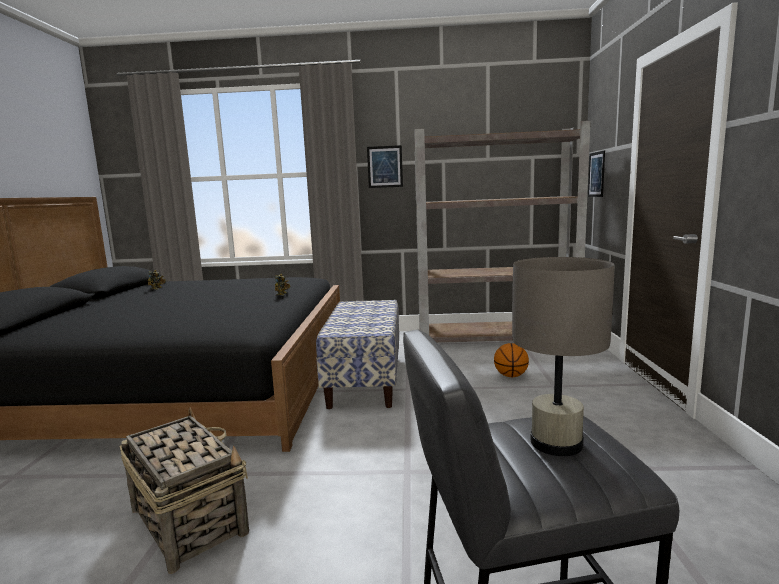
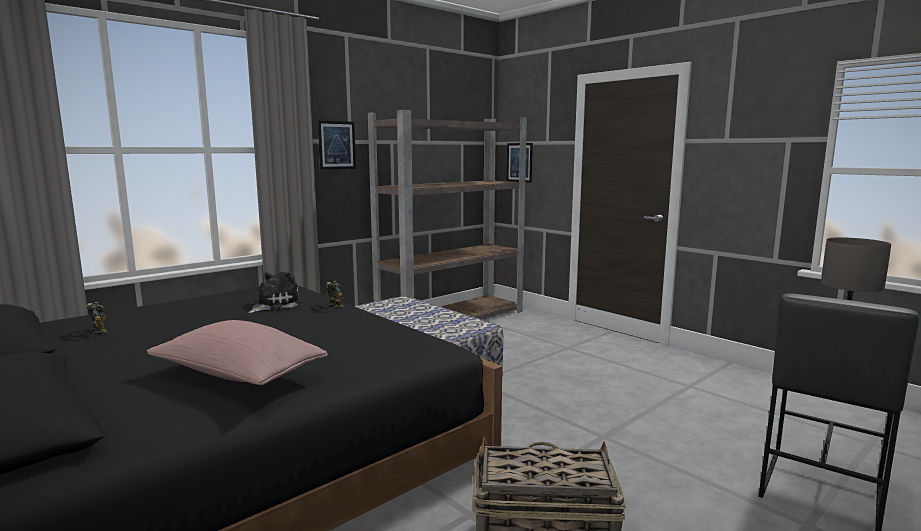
camera: 45 degrees left, 0 degrees up
(117, 320) = (238, 375): none -> pink pillow
(256, 288) = (274, 305): none -> plush toy
(511, 376) = (527, 348): basketball -> none

